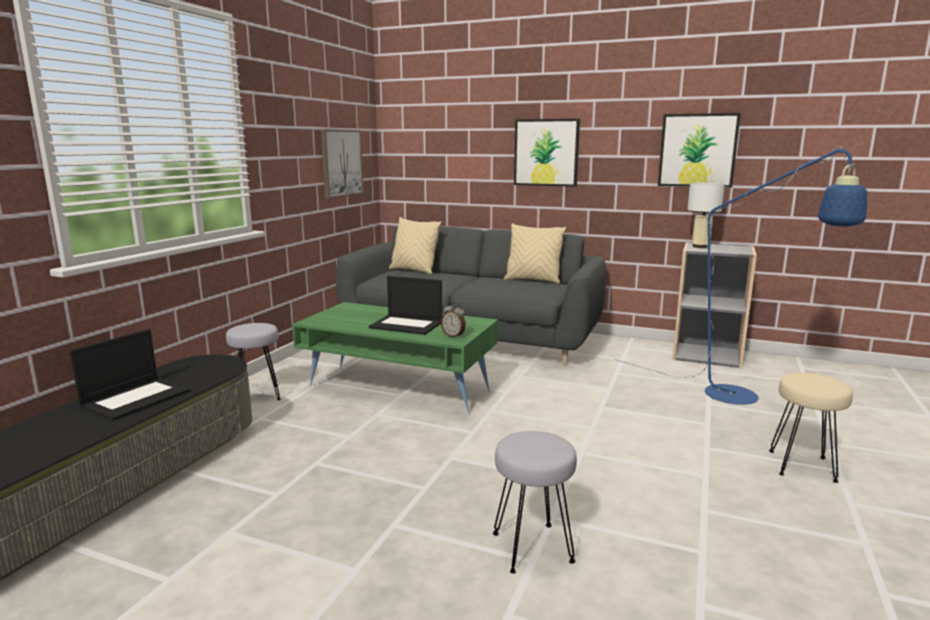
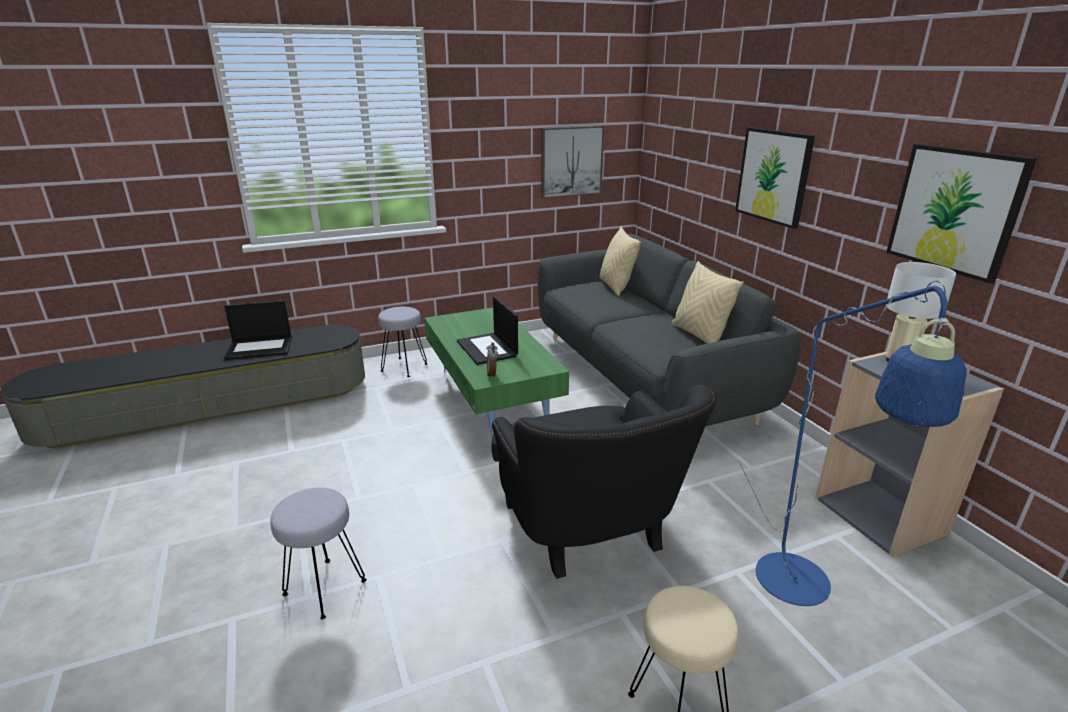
camera: 45 degrees right, 10 degrees up
(612, 422) = (588, 530): none -> black armchair

